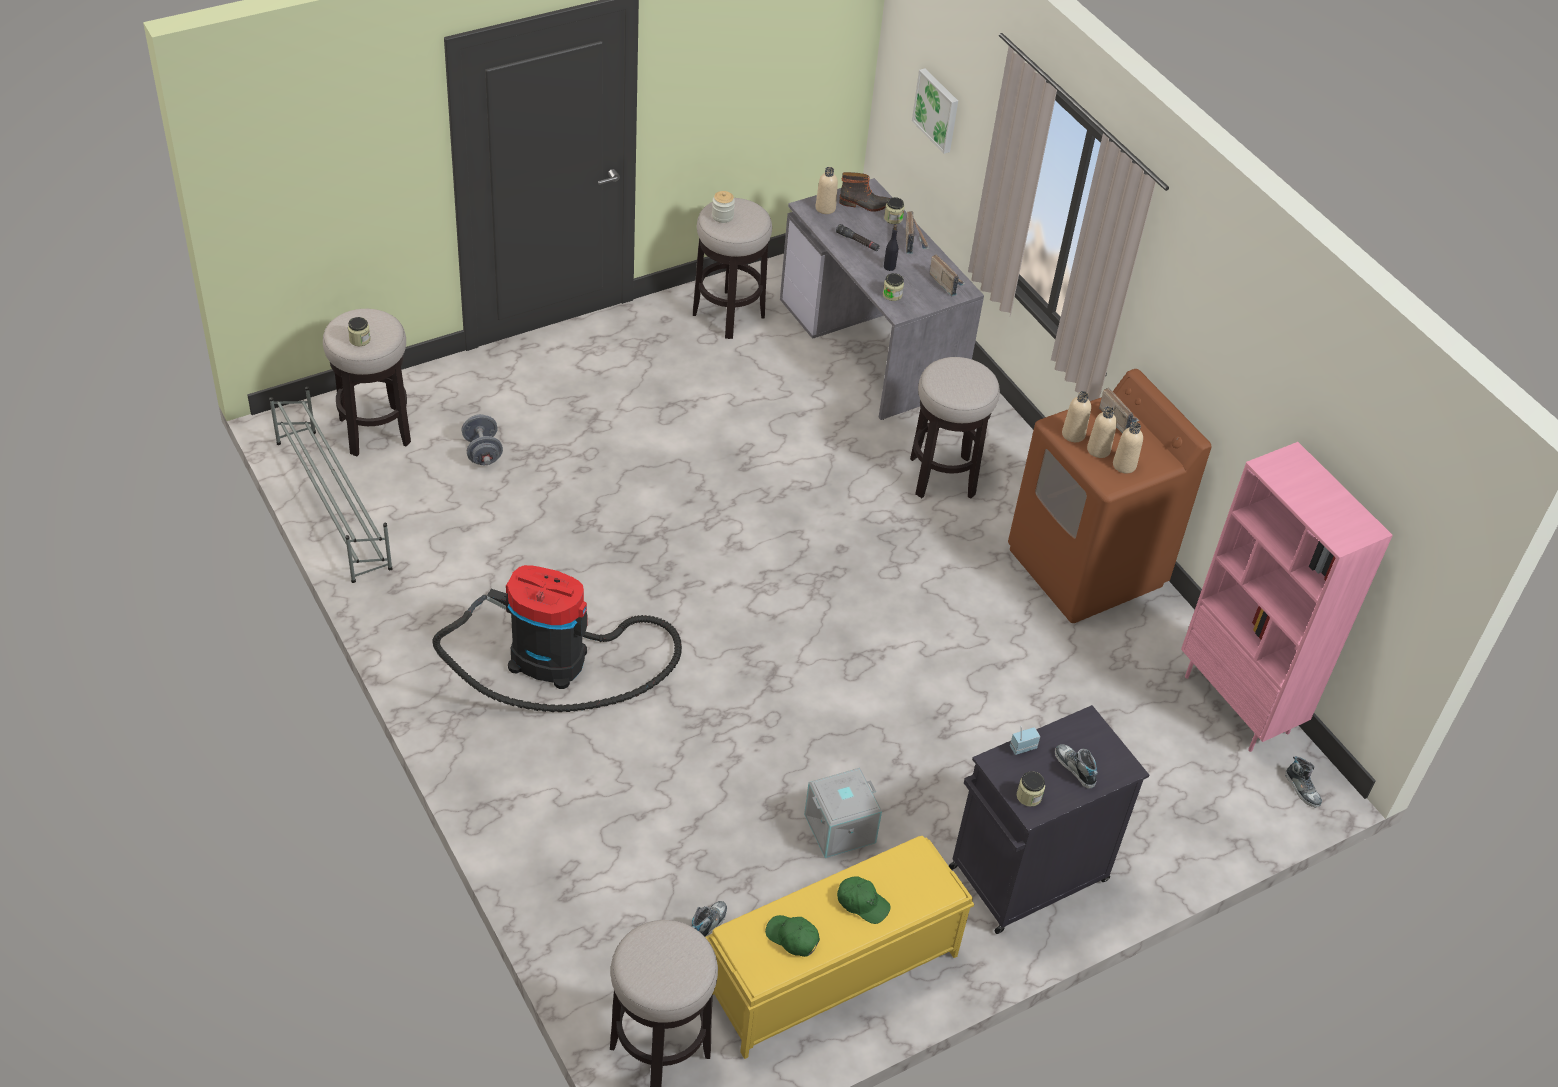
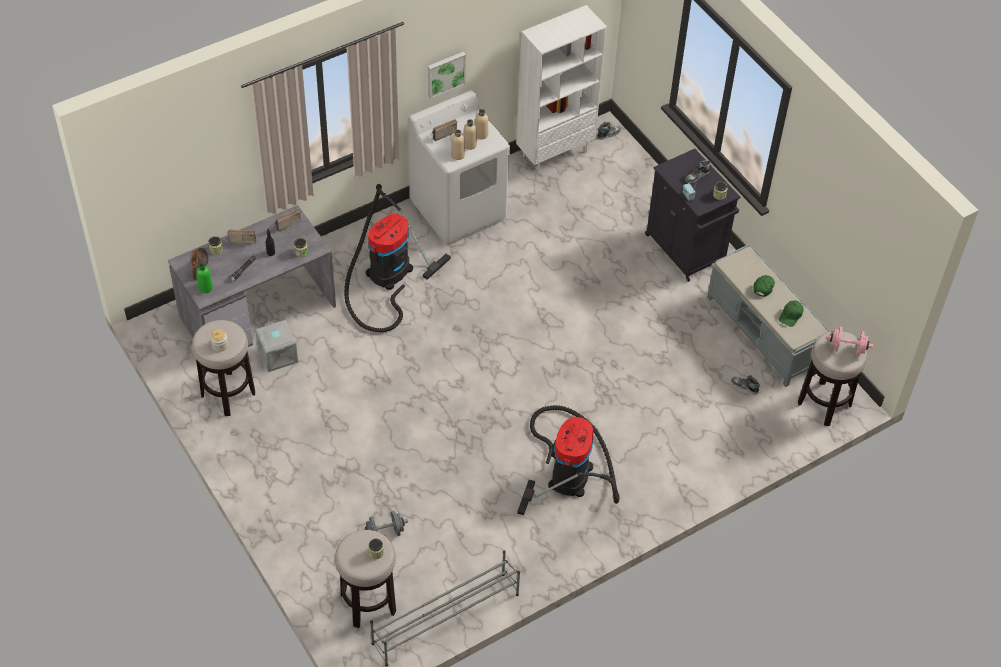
camera: 90 degrees left, 5 degrees up
(664, 971) = (847, 349): none -> pink dumbbell
(825, 208) = (205, 287): beige bottle -> green bottle
(830, 974) = (763, 333): yellow bench -> grey bench
(840, 829) = (671, 329): grey storage box -> grey storage box (278, 355)
(937, 110) = (181, 182): picture -> picture (445, 73)
(942, 477) = (387, 276): stool -> vacuum cleaner
(1086, 567) = (458, 210): brown washing machine -> white washing machine
(1238, 704) = (555, 153): pink bookcase -> white bookcase

